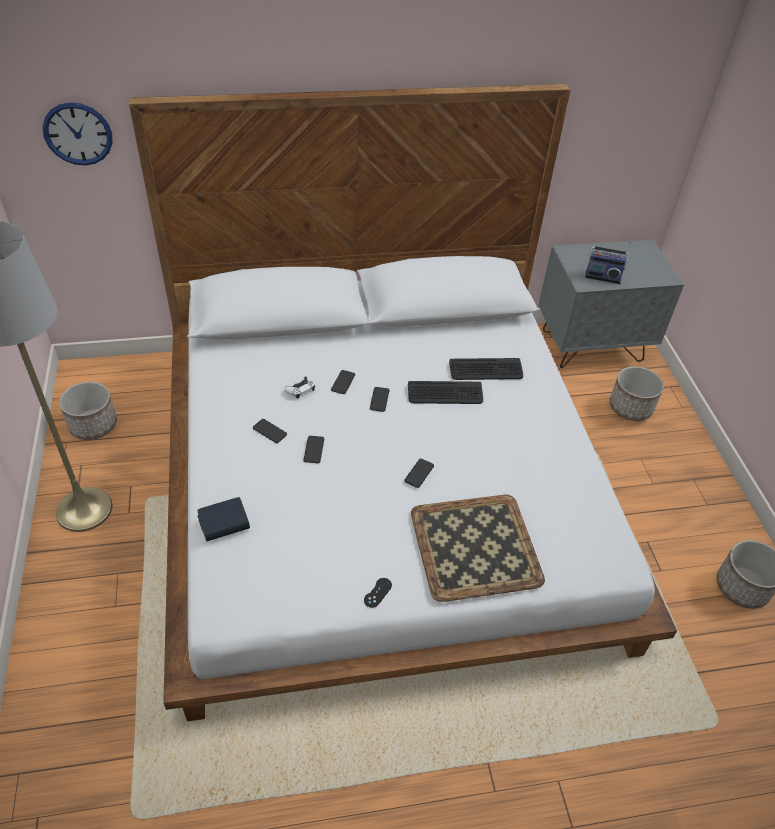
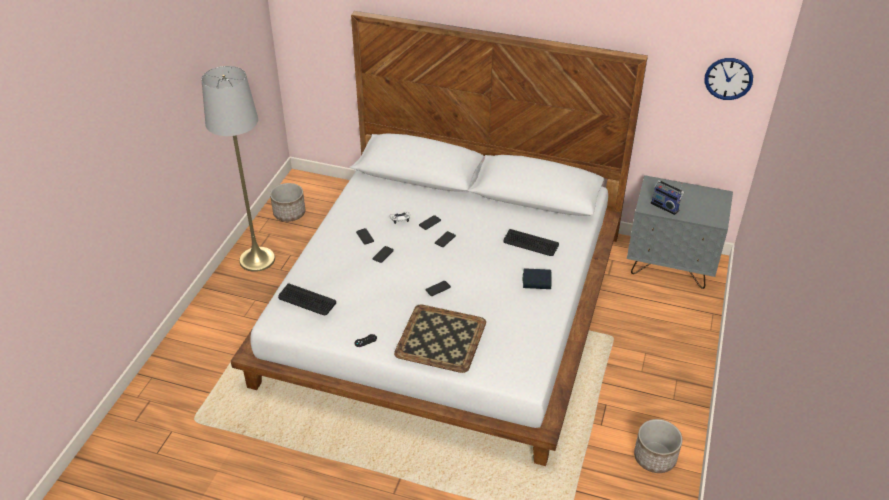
camera: 30 degrees right, 5 degrees down
(78, 134) = (323, 26): wall clock -> wall clock (728, 78)
(224, 523) = (305, 275): book -> book (536, 282)
(445, 393) = (490, 249): keyboard -> keyboard (306, 300)
(631, 407) = (667, 317): planter -> none

